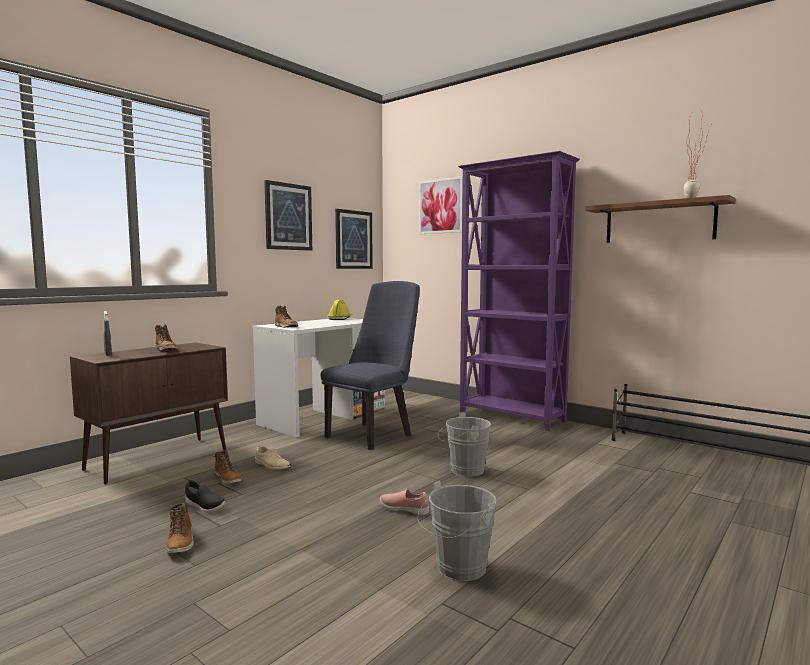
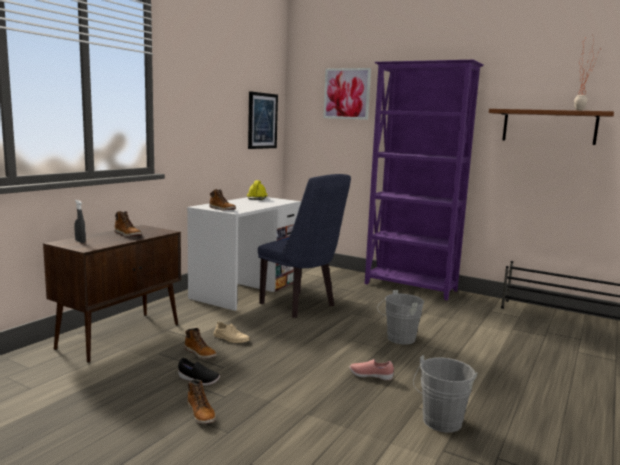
camera: 10 degrees left, 5 degrees up
(288, 217) = (212, 100): picture -> none
(373, 434) = (301, 306): blue chair -> blue chair turned 105 degrees clockwise

